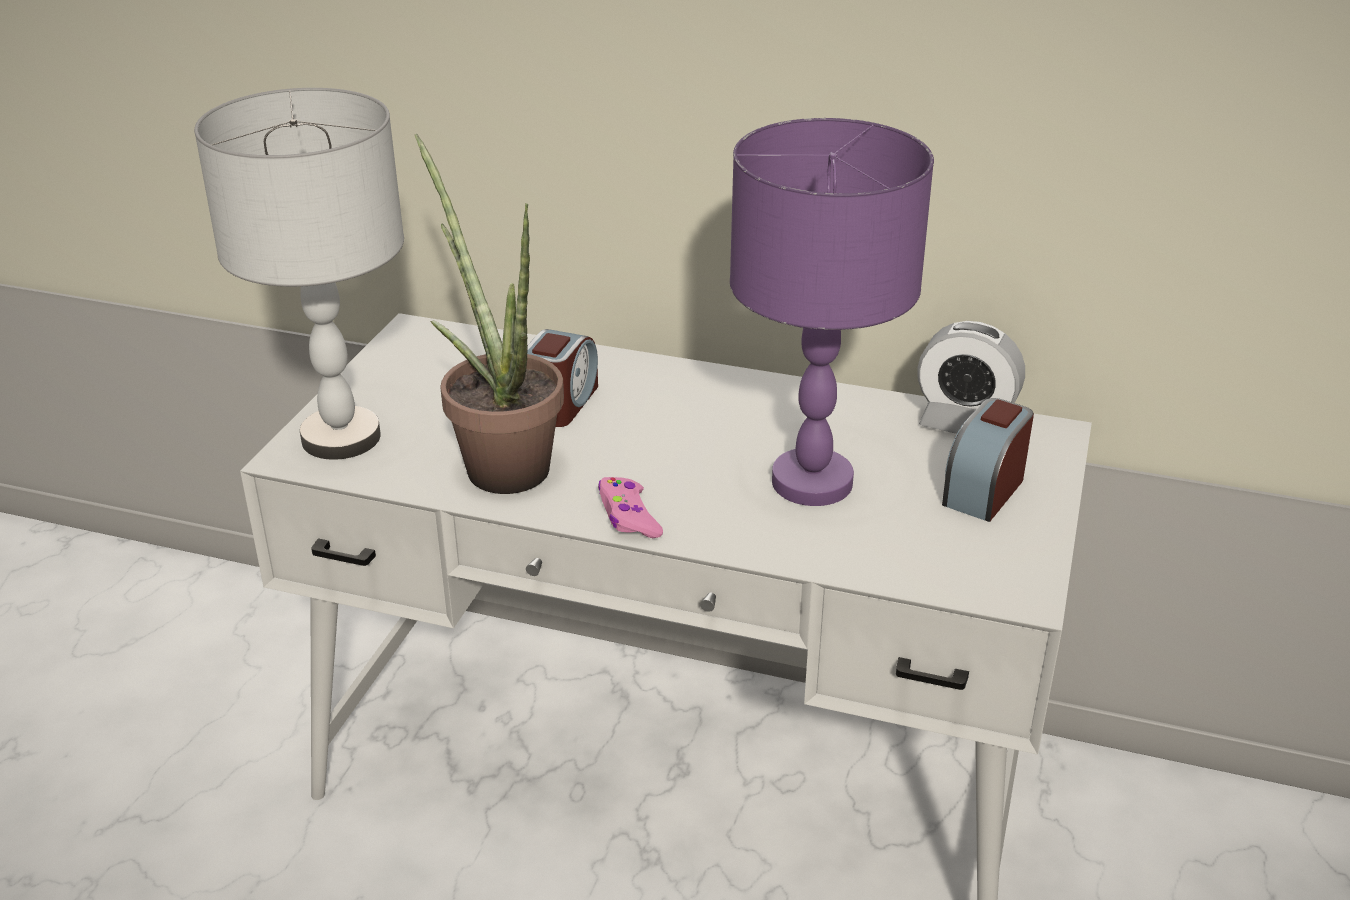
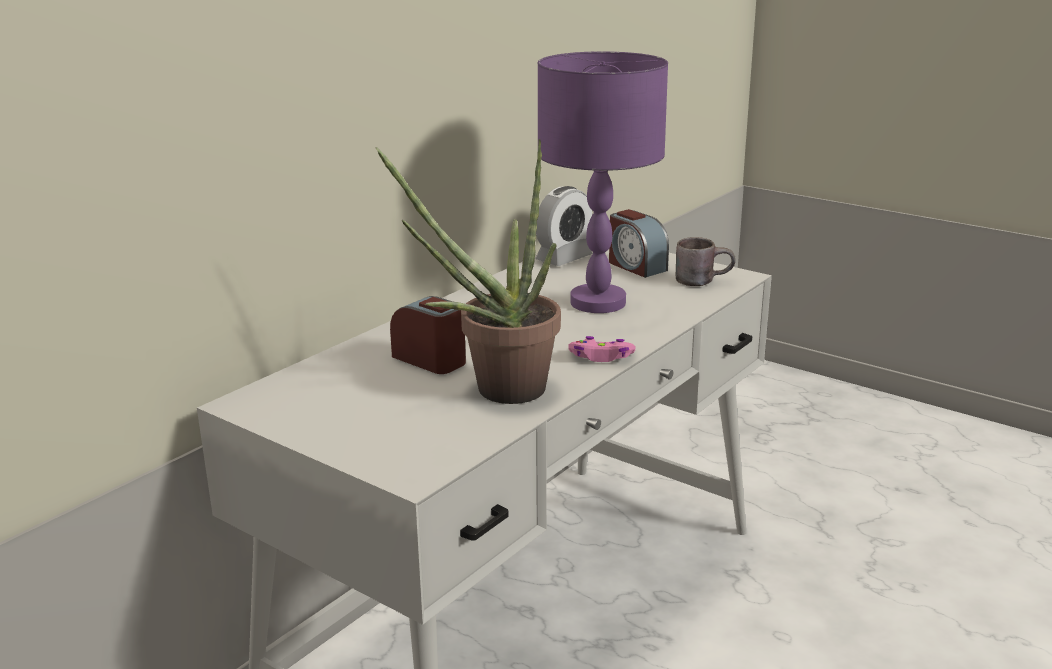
camera: 70 degrees left, 10 degrees down
(340, 439) = (403, 451): grey table lamp -> none
(974, 560) = (702, 280): none -> brown mug

